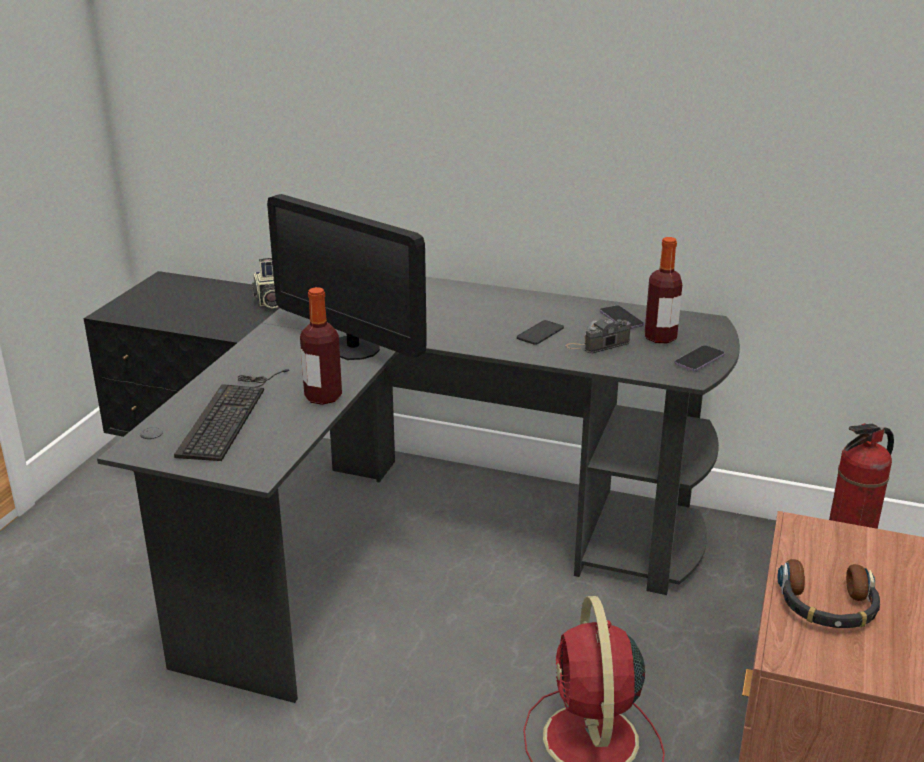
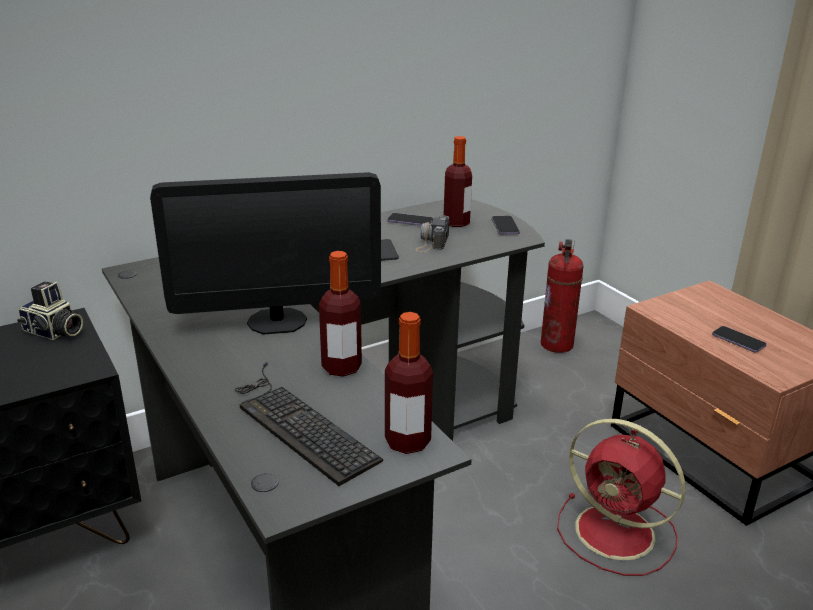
camera: 50 degrees left, 0 degrees up
(258, 460) = (407, 442): none -> bottle
(827, 606) = (738, 341): headphones -> phone

